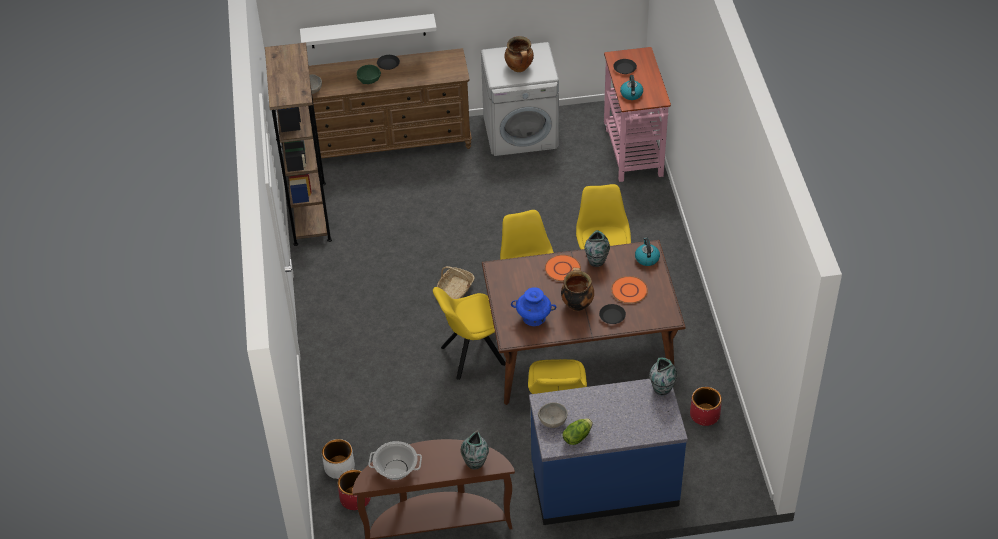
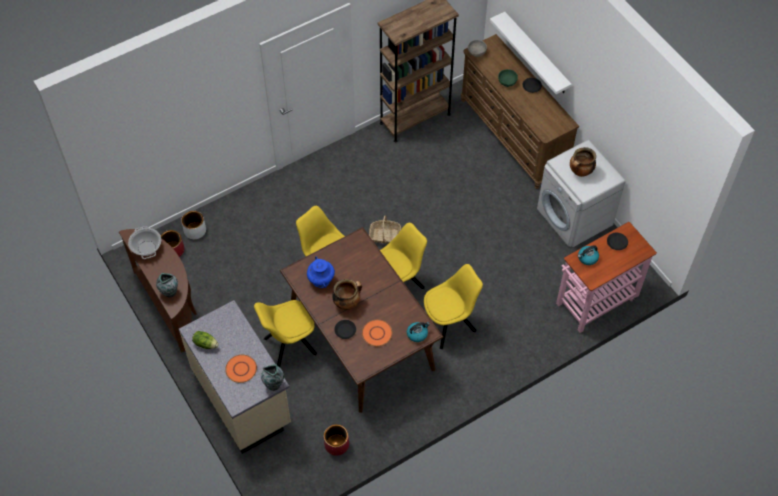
camera: 65 degrees right, 10 degrees up
(552, 420) = (215, 323): grey bowl -> none
(562, 269) = (379, 281): orange plate -> orange plate (241, 369)
(596, 261) = (398, 301): vase -> none
(604, 484) = (242, 397): blue counter -> beige counter

